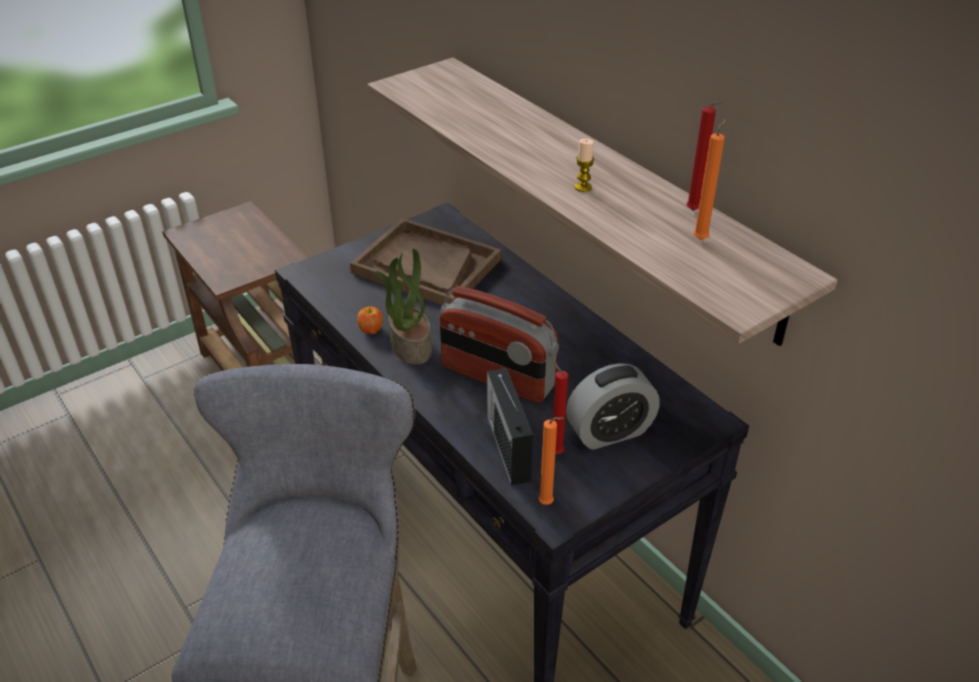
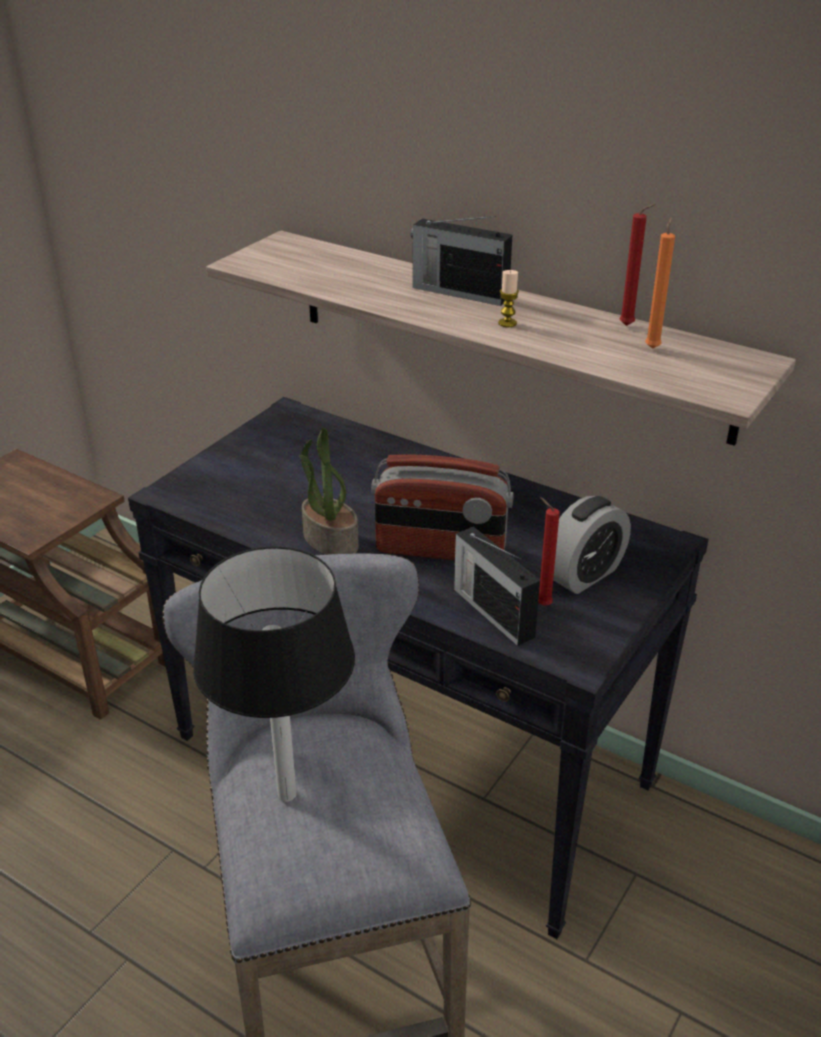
camera: 20 degrees left, 5 degrees down
(266, 561) = (287, 794): none -> black table lamp
(371, 329) = (277, 533): apple -> none
(426, 266) = (299, 461): brown tray -> none
(548, 504) = (565, 653): orange candle -> none
(562, 147) = (458, 292): none -> radio

